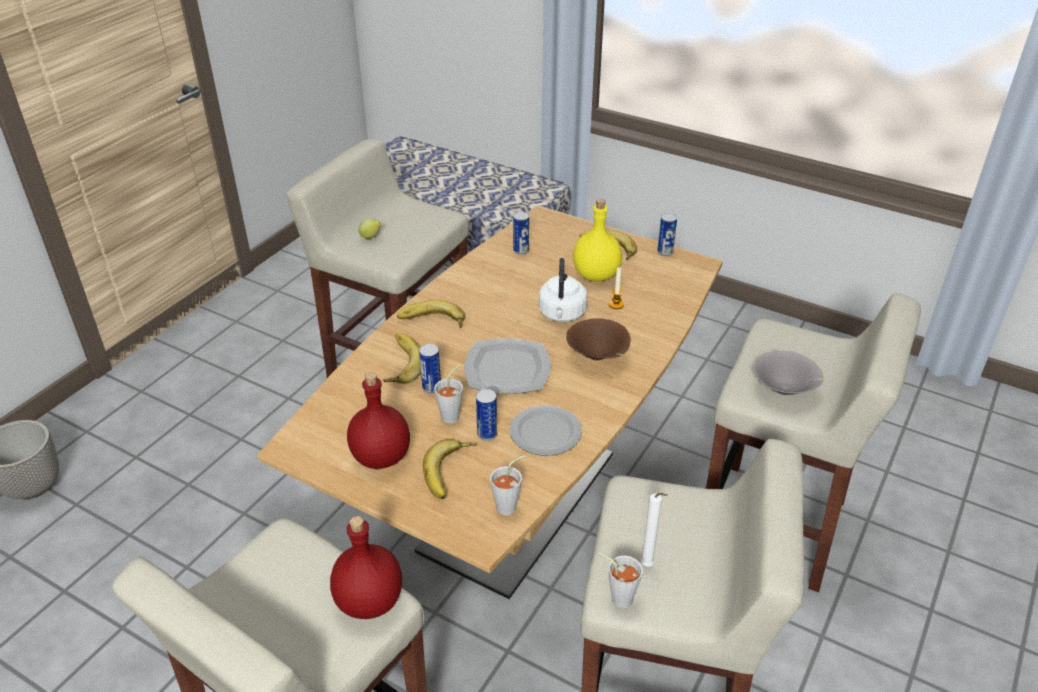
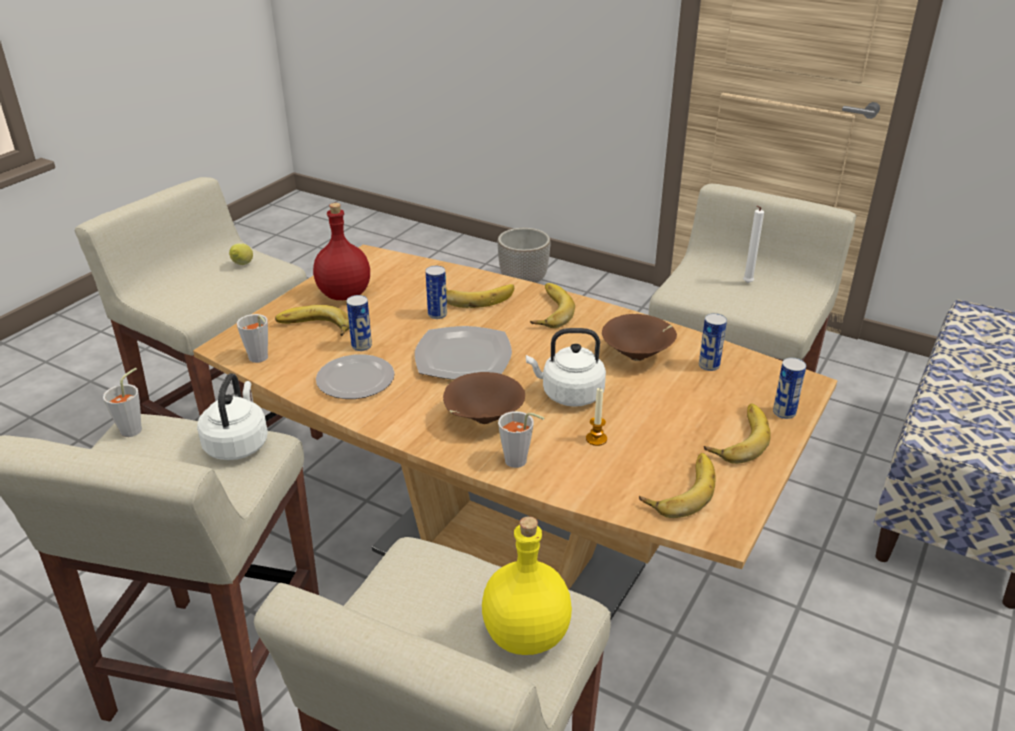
camera: 90 degrees right, 5 degrees down
(369, 602) = (195, 307): red bottle -> none
(371, 237) = (719, 276): lemon -> lemon (242, 265)
(453, 415) = (394, 327): grey cup -> grey cup (520, 462)
(507, 280) = (638, 356): none -> brown bowl
(596, 274) = (666, 425): yellow bottle -> yellow bottle (527, 635)
(633, 510) = (237, 444): none -> white kettle
(648, 566) = (161, 449): white candle -> white candle (746, 283)
(664, 275) = (679, 489): none -> banana
(665, 252) = (747, 495): can -> can (784, 412)
(785, 390) = (416, 603): grey bowl -> none

